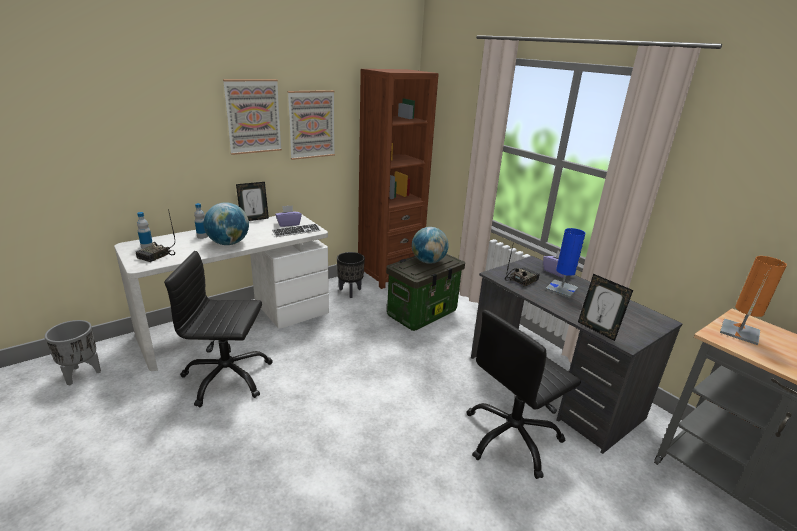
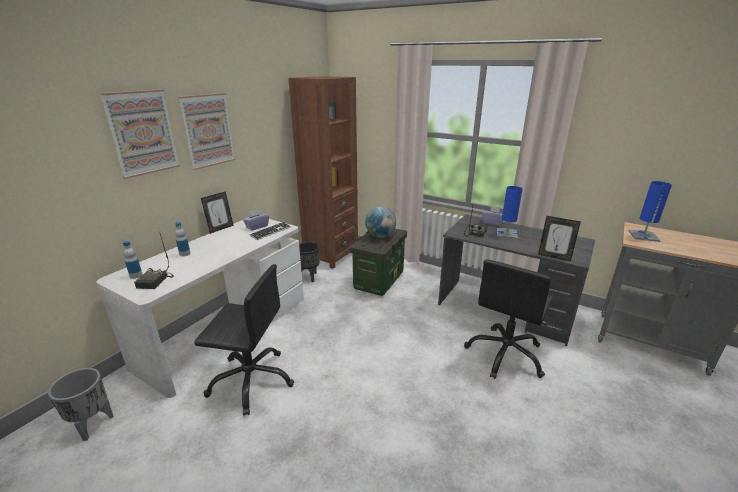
camera: 20 degrees left, 0 degrees up
(227, 377) = (252, 380): black office chair -> black office chair turned 150 degrees counterclockwise
(229, 243) = (218, 254): globe -> none
(311, 124) = (256, 132): picture -> picture (142, 133)
(739, 332) = (643, 236): orange table lamp -> blue table lamp

